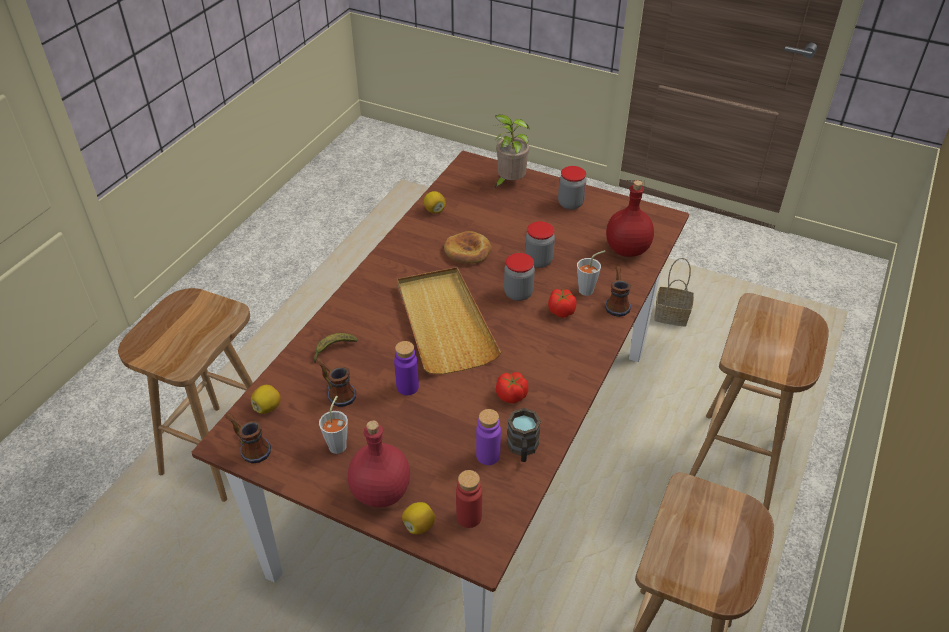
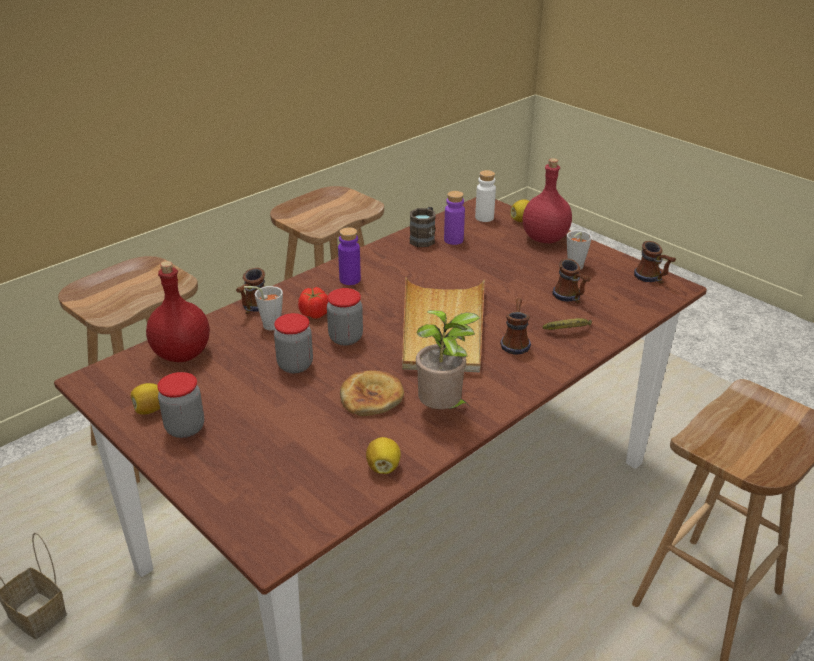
camera: 160 degrees left, 10 degrees down
(268, 407) = (638, 301): lemon -> lemon (149, 410)
(378, 325) = (515, 341): none -> mug
(407, 387) = (502, 289): purple bottle -> purple bottle (350, 280)
(469, 517) = (484, 218): red bottle -> white bottle
(509, 183) = (239, 487): potted plant -> potted plant (442, 410)
(511, 395) = (411, 266): tomato -> none

